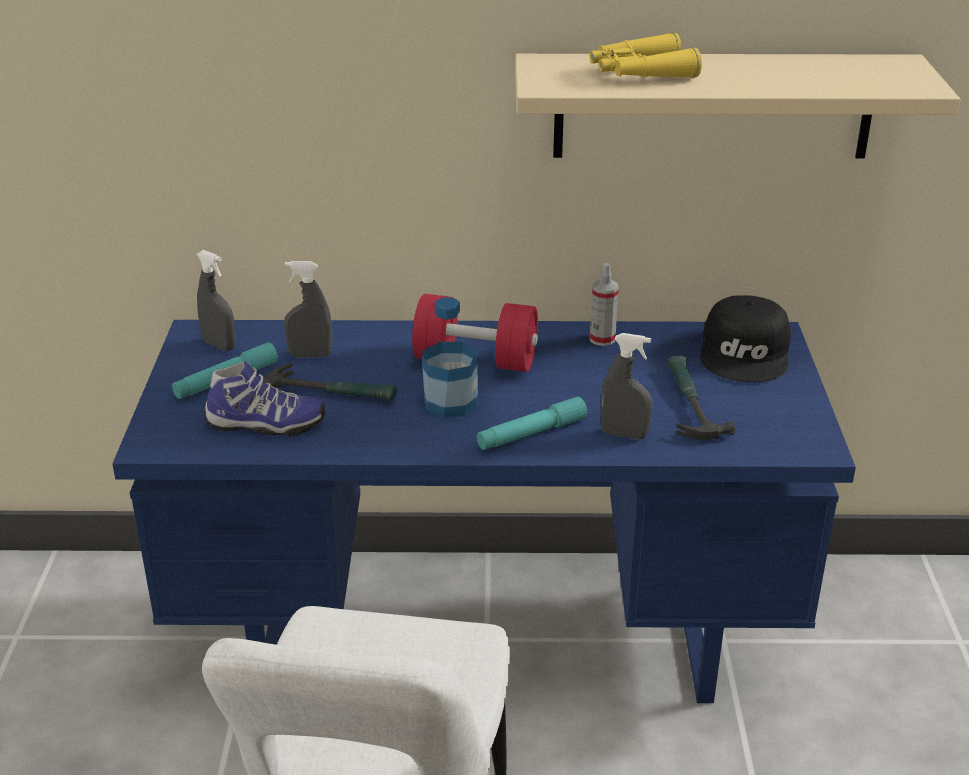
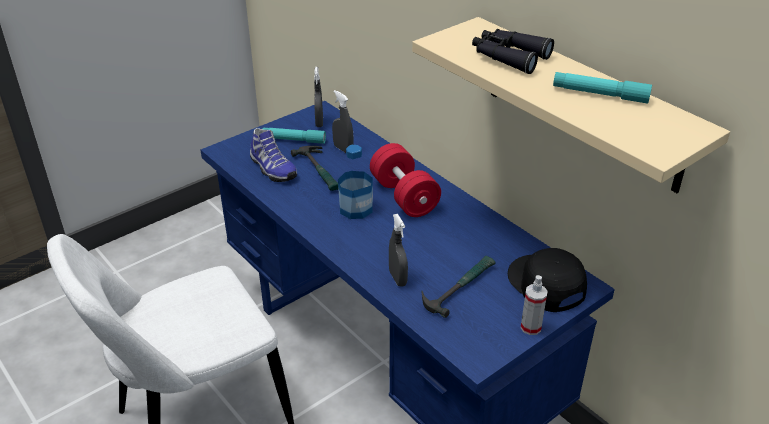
camera: 50 degrees right, 5 degrees up
(531, 433) = (360, 247): turquoise flashlight -> turquoise flashlight (600, 94)
(602, 339) = (483, 225): spray bottle -> spray bottle (530, 327)
(640, 73) = (508, 57): yellow binoculars -> black binoculars
(746, 353) = (545, 284): black cap -> black cap turned 90 degrees clockwise

